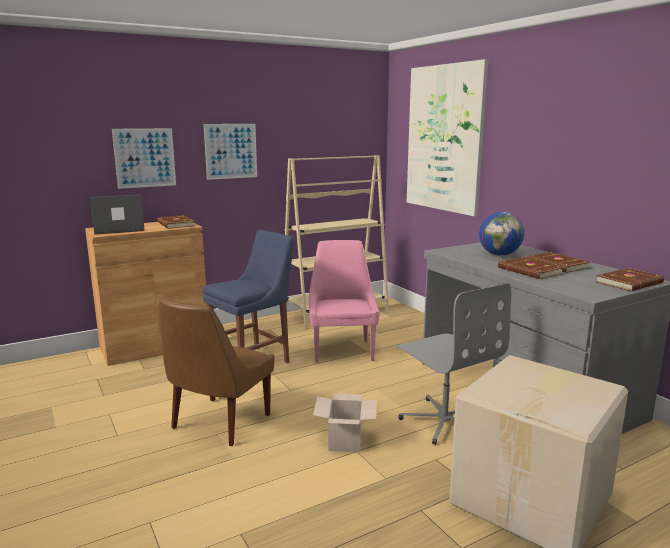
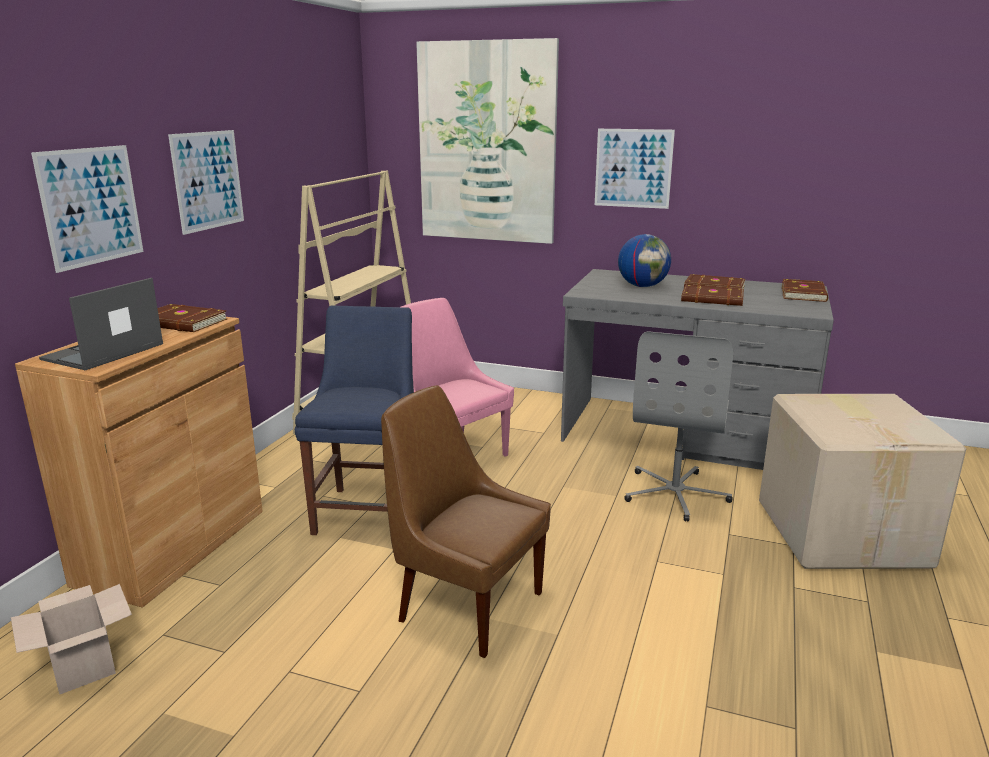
camera: 40 degrees left, 5 degrees up
(219, 423) = (466, 605): brown chair -> brown chair turned 135 degrees clockwise
(346, 441) = (631, 556): cardboard box -> cardboard box (84, 666)
(444, 421) = (675, 493): grey office chair -> grey office chair turned 90 degrees clockwise
(530, 160) = (633, 168): none -> picture

